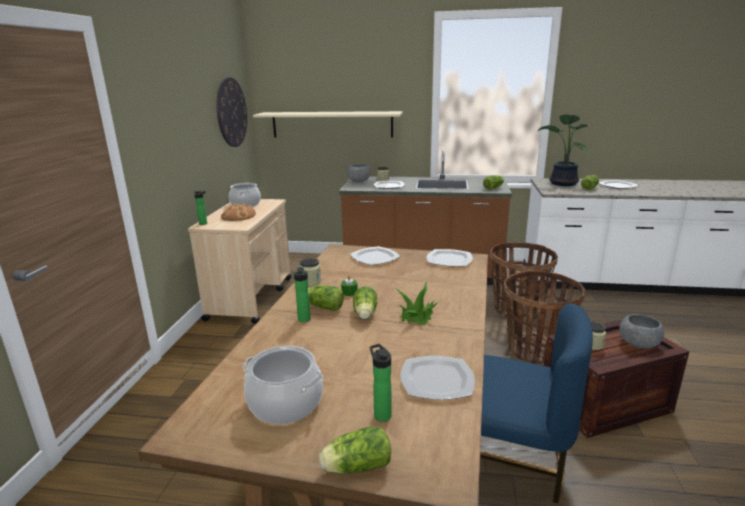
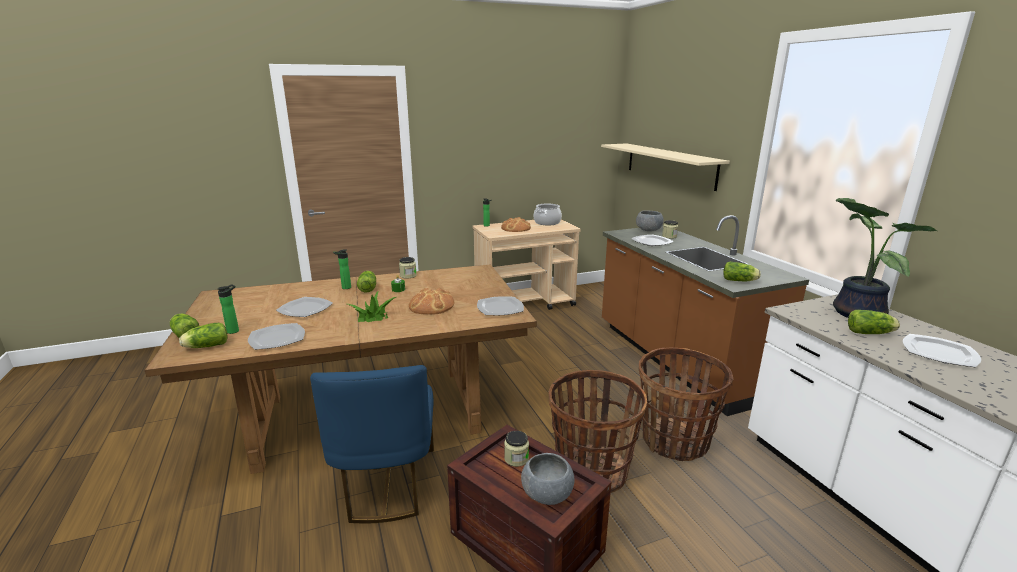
camera: 60 degrees right, 0 degrees up
(231, 112) = (579, 140): wall clock -> none
(285, 403) = (243, 306): cooking pot -> none
(365, 314) = (363, 301): lettuce -> lettuce (205, 346)
(375, 257) = (475, 283): plate -> plate (306, 309)
(414, 284) = (431, 305): none -> bread

